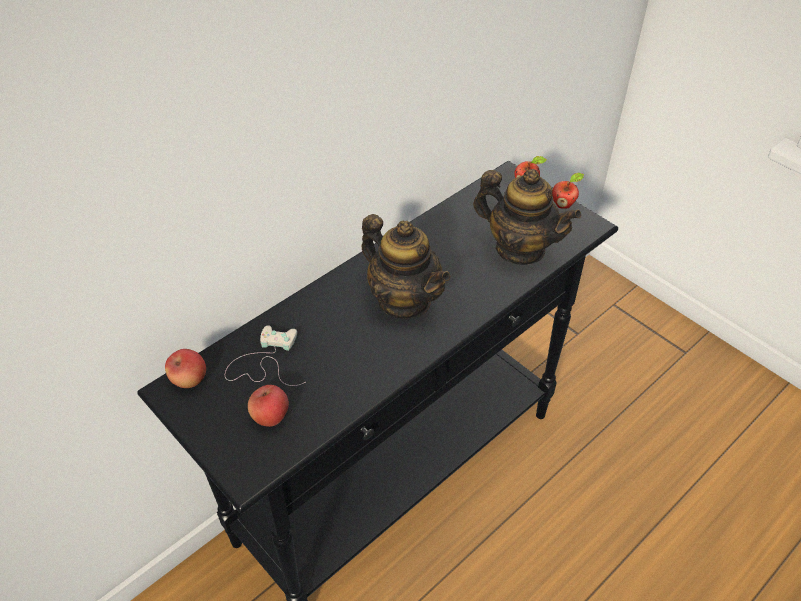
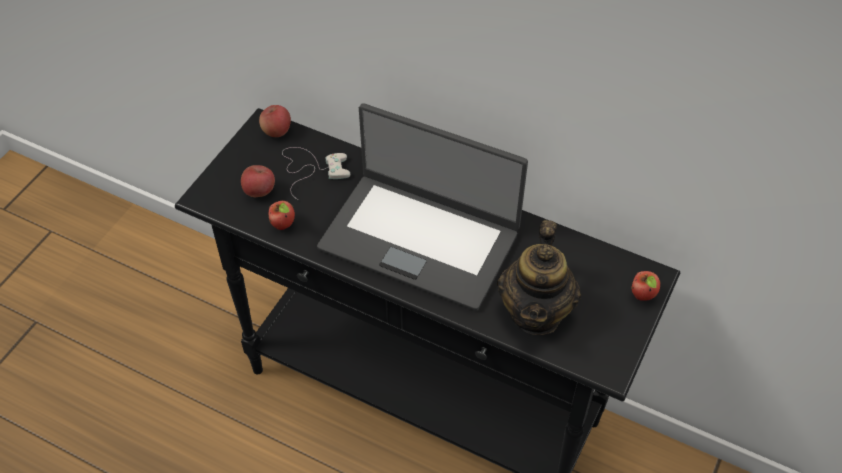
camera: 70 degrees right, 5 degrees up
(404, 300) = (420, 238): teapot -> laptop
(563, 205) = (629, 337): apple -> apple (284, 225)

